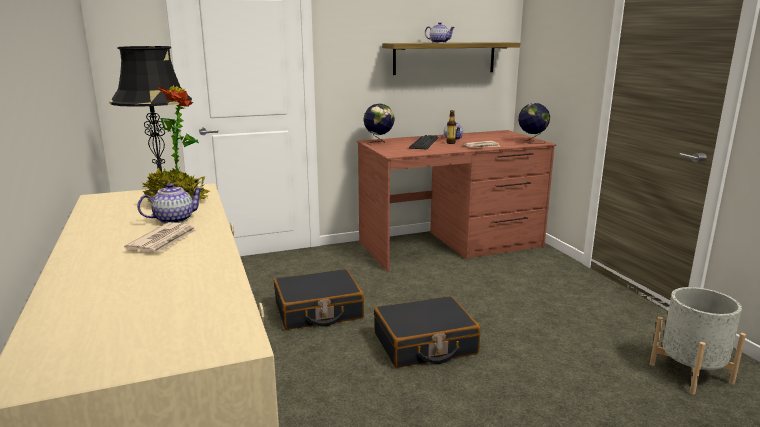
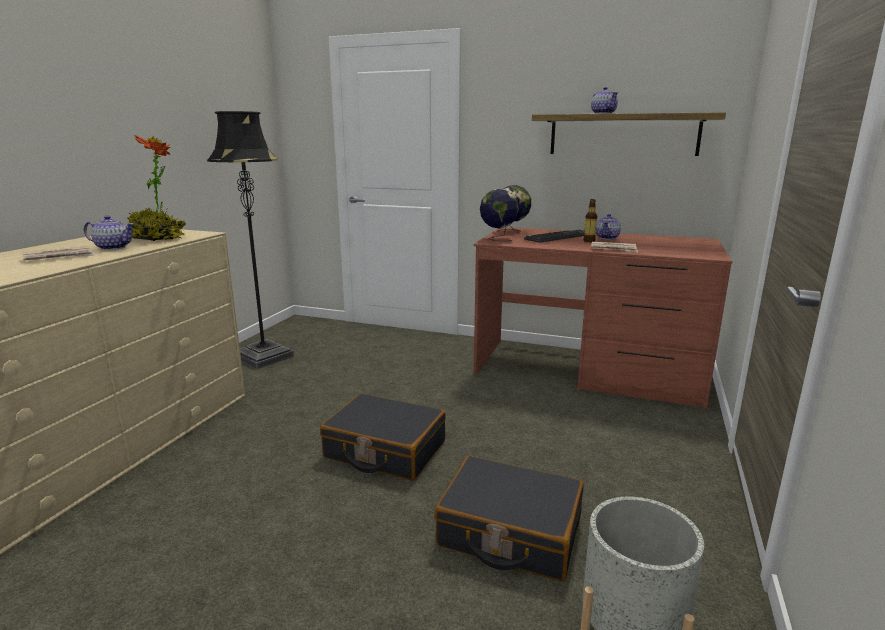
camera: 40 degrees right, 0 degrees up
(318, 311) = (357, 387): black suitcase -> black suitcase (509, 532)
(531, 142) = (701, 254): globe -> globe (498, 238)

